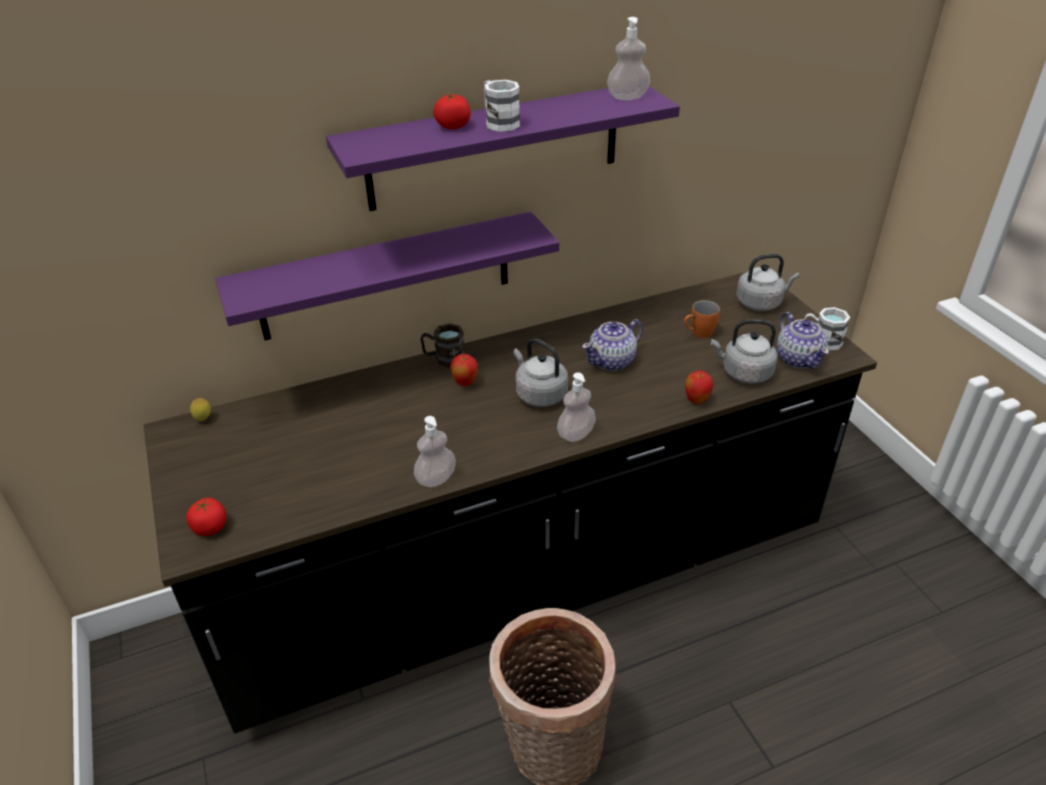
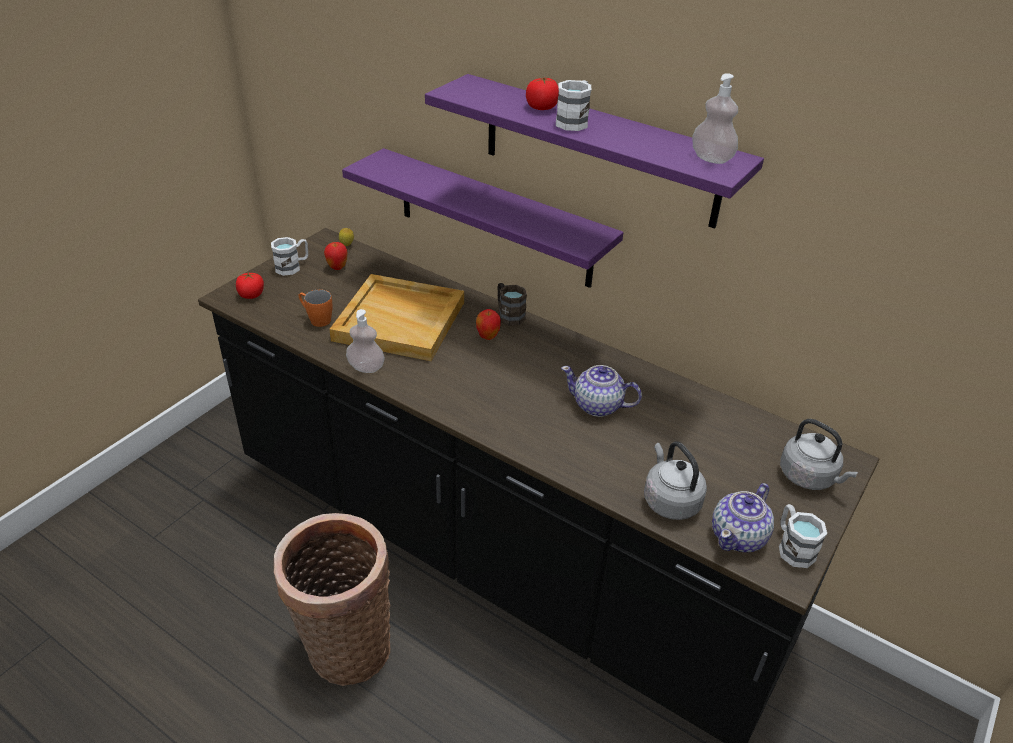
camera: 55 degrees right, 0 degrees up
(193, 475) = (292, 266): none -> white mug
(383, 428) = (401, 320): none -> beige tray
(539, 394) = (510, 380): grey kettle -> none
(576, 434) = (477, 420): soap dispenser -> none
(696, 401) = (592, 480): apple -> apple (337, 267)
(698, 334) = (700, 447): orange mug -> orange mug (316, 319)

